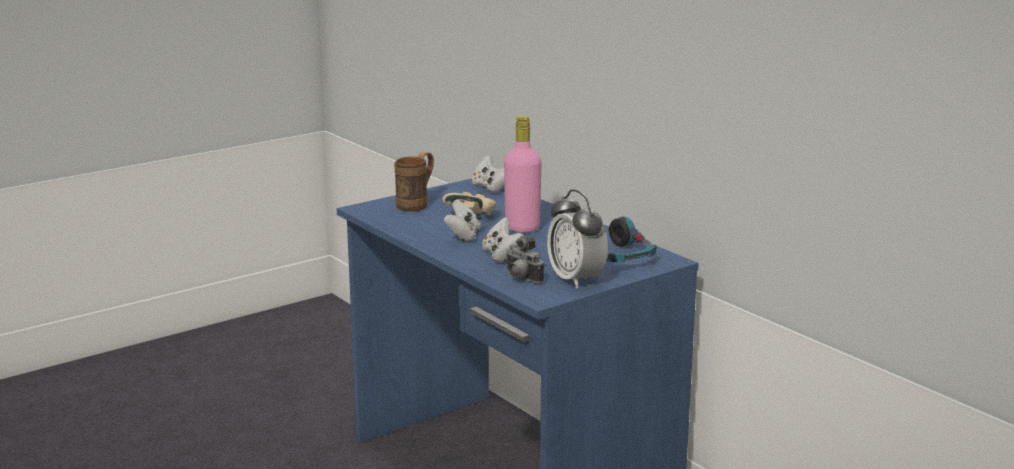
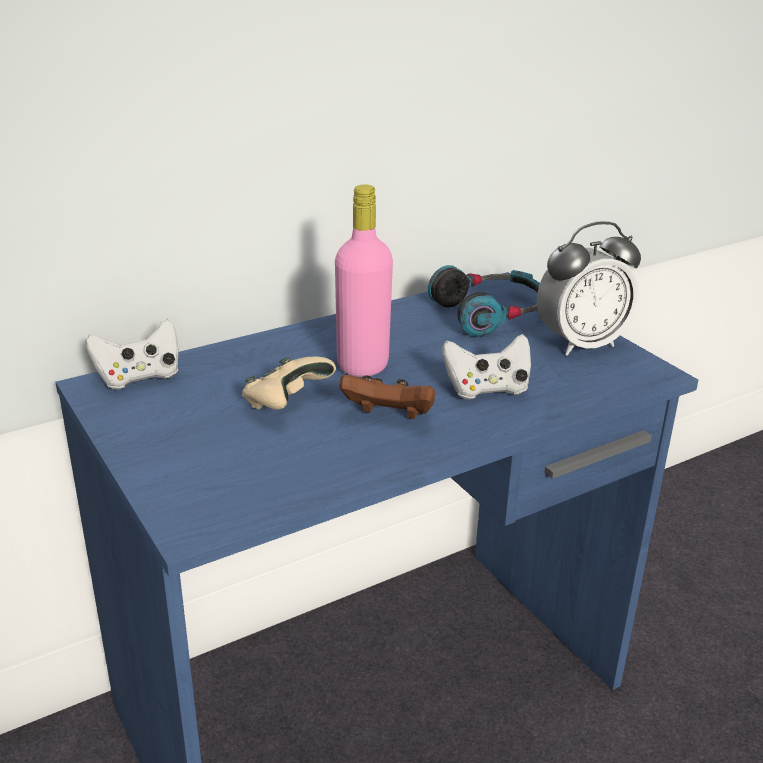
camera: 85 degrees left, 10 degrees up
(417, 204) = (198, 456): brown mug -> none
(463, 236) = (389, 417): white game controller -> brown game controller
(521, 278) = (582, 381): camera -> none

